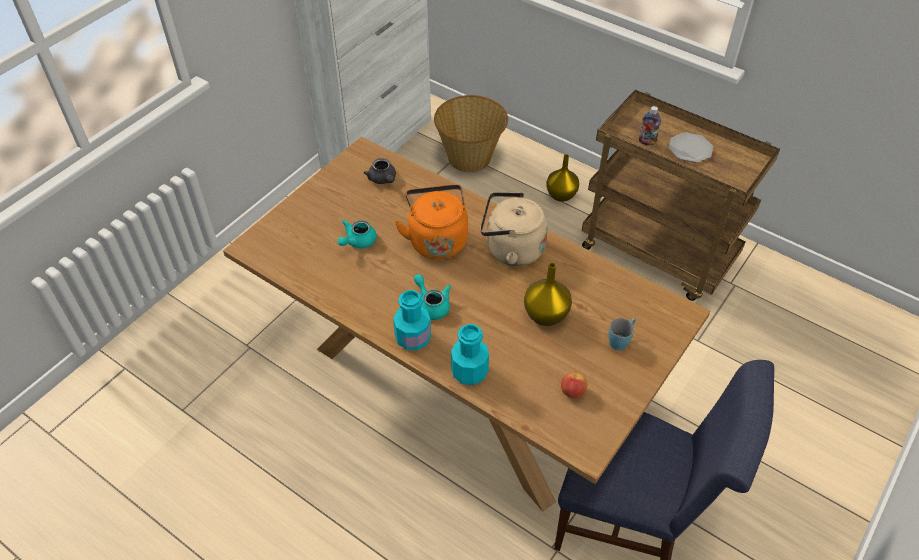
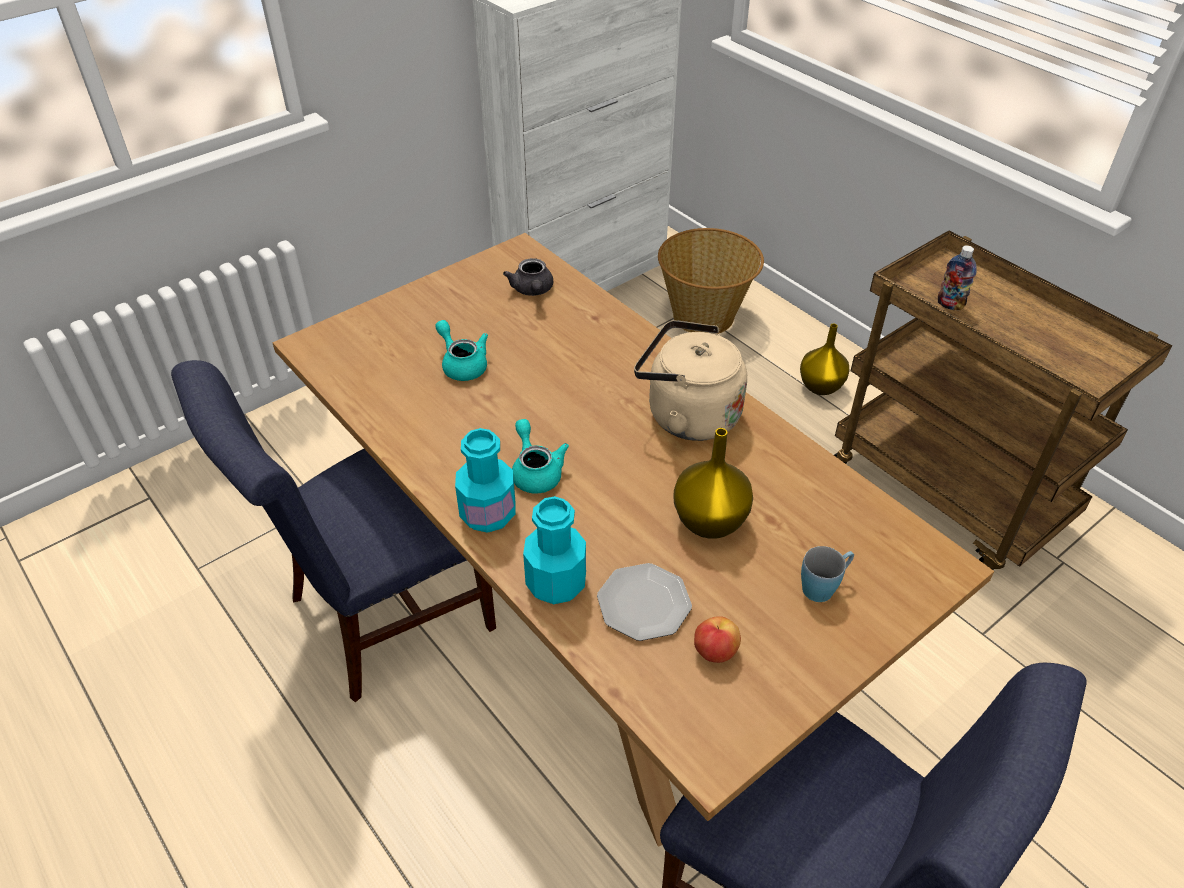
camera: 15 degrees right, 5 degrees down
(321, 415) = (379, 617): none -> blue chair
(357, 242) = (462, 364): turquoise teapot -> turquoise teapot turned 90 degrees clockwise
(437, 239) = (579, 381): orange kettle -> none
(690, 149) = (1018, 325): plate -> plate (643, 603)

